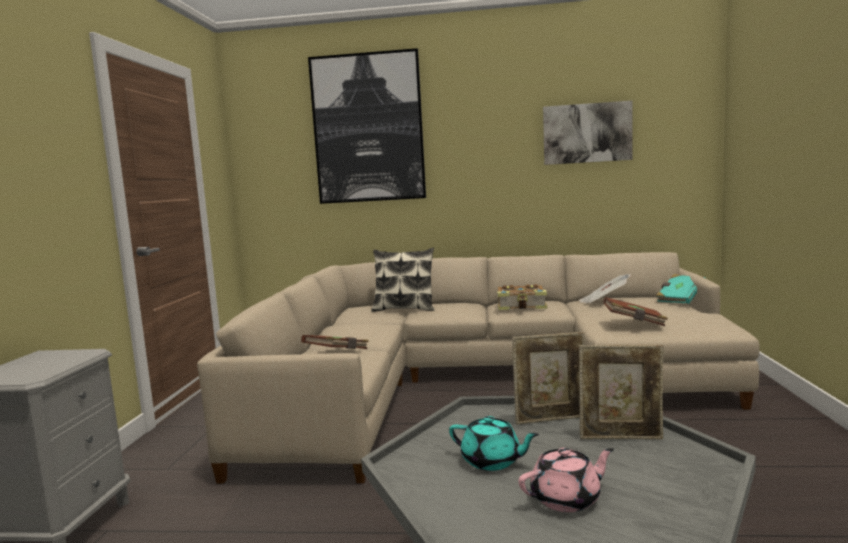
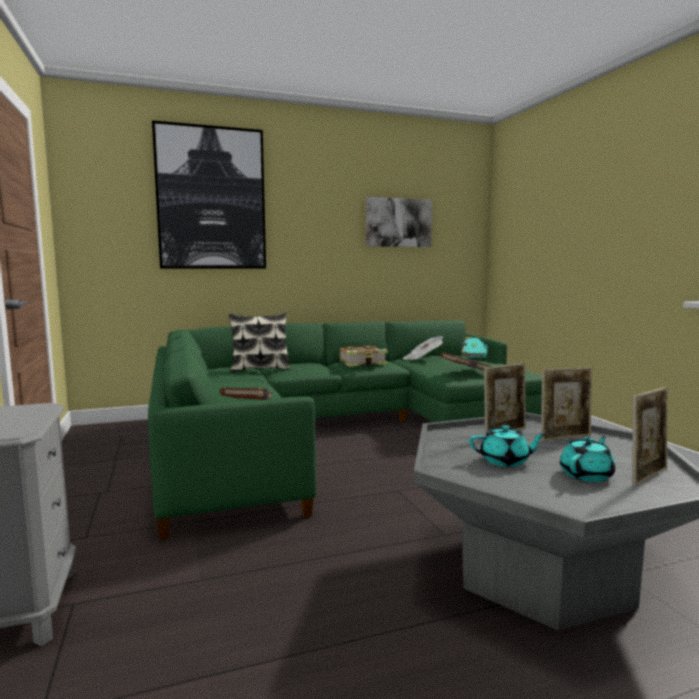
camera: 25 degrees left, 0 degrees up
(477, 383) = (333, 431): beige sofa -> green sofa
(567, 499) = (587, 475): pink teapot -> turquoise teapot
(652, 515) = (647, 475): none -> picture frame

